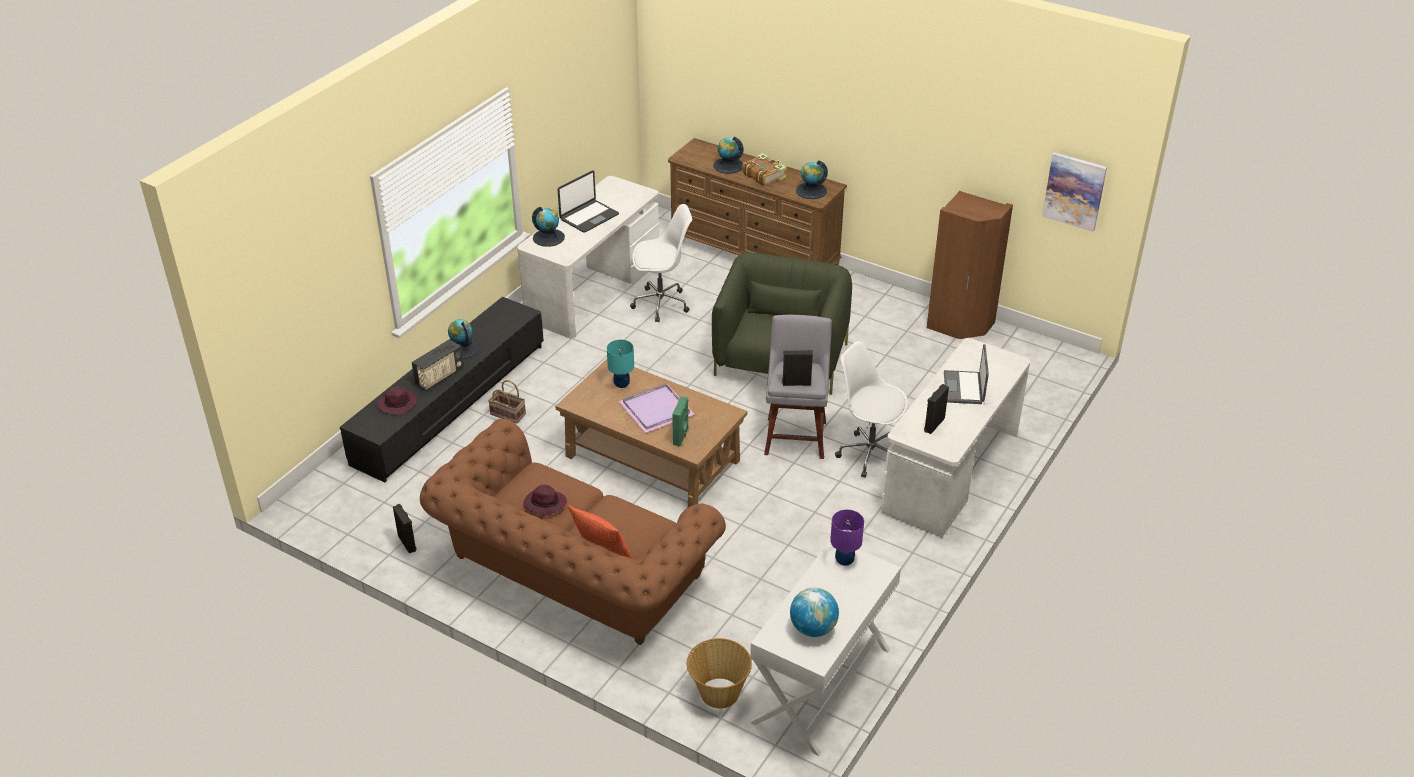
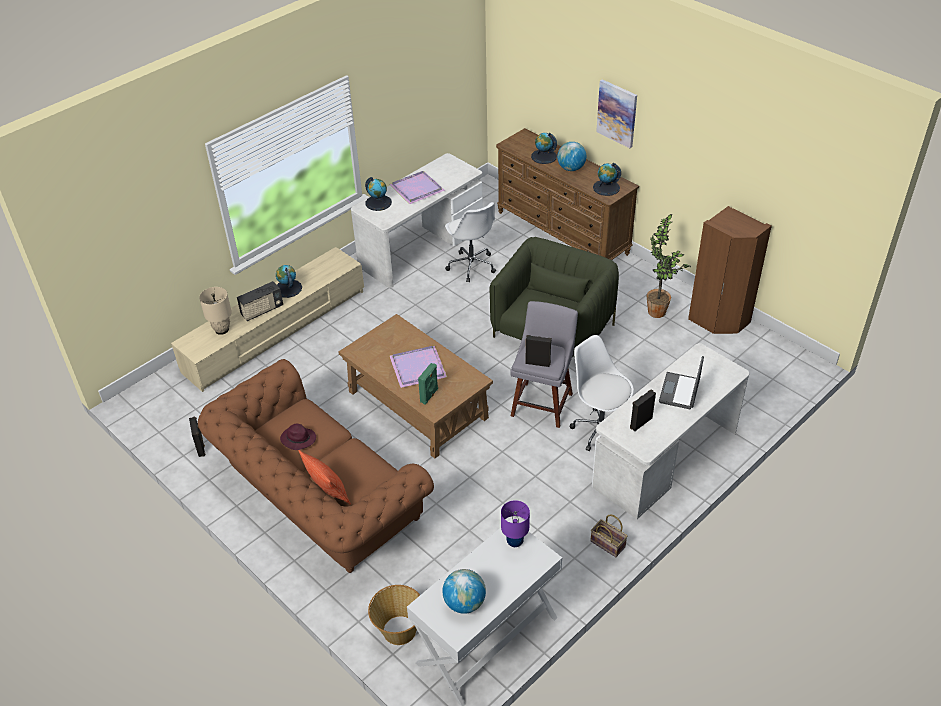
camera: 15 degrees right, 5 degrees up
(398, 404) = (222, 329): purple hat -> beige table lamp
(450, 403) = (275, 331): black tv stand -> beige tv stand
(509, 414) = (317, 347): basket -> basket (609, 544)
(588, 217) = (417, 188): laptop -> purple tray
(622, 385) = (398, 341): turquoise table lamp -> none
(662, 304) = (472, 267): white office chair -> white office chair turned 60 degrees clockwise
(764, 175) = (571, 168): book -> globe
(891, 327) = (657, 314): none -> potted plant
(1074, 191) = (825, 222): picture -> picture (617, 113)

